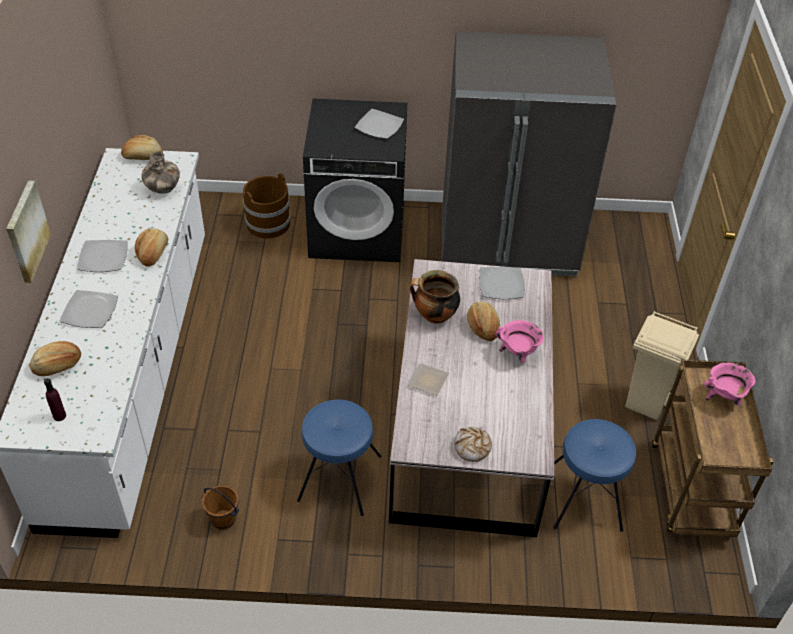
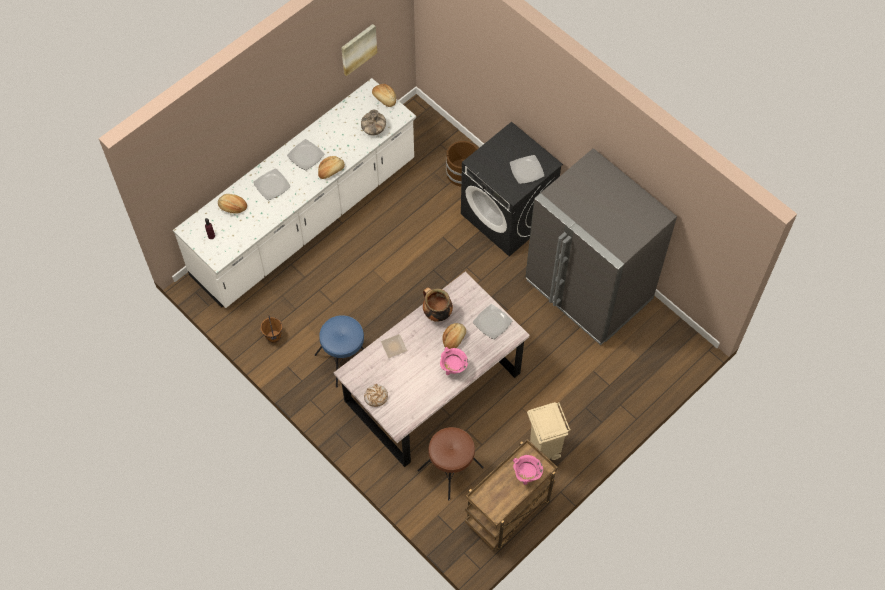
camera: 45 degrees right, 15 degrees up
(26, 231) = (257, 129): picture -> picture (358, 49)
(585, 497) = (451, 469): blue stool -> brown stool

